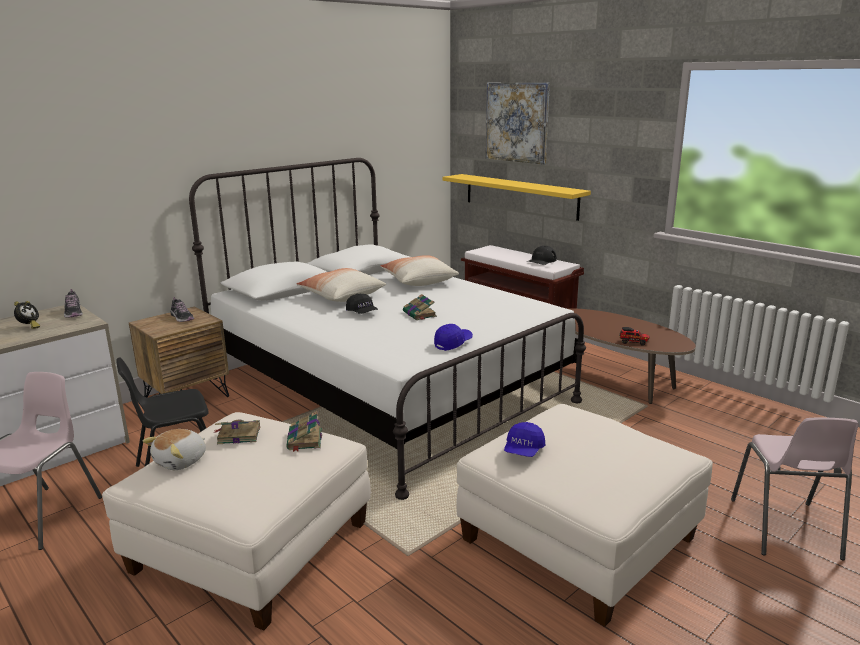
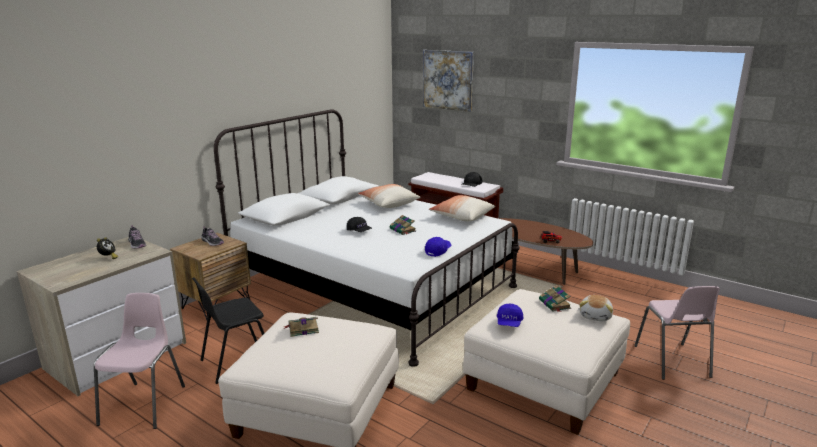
camera: 10 degrees left, 0 degrees up
(181, 461) = (270, 351): plush toy -> plush toy (596, 316)
(304, 440) = (354, 328): book -> book (555, 304)
(341, 296) = (336, 219): pillow -> pillow (462, 217)
(520, 196) = (451, 135): yellow shelf -> none

